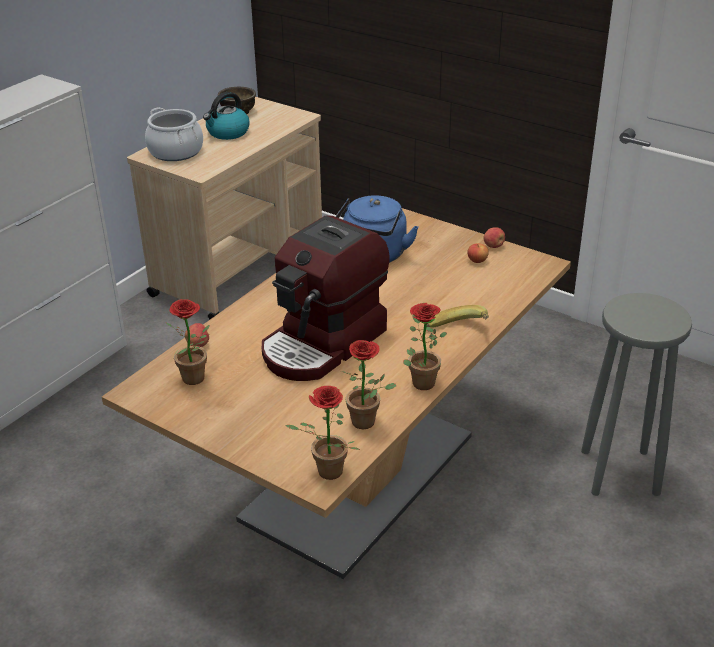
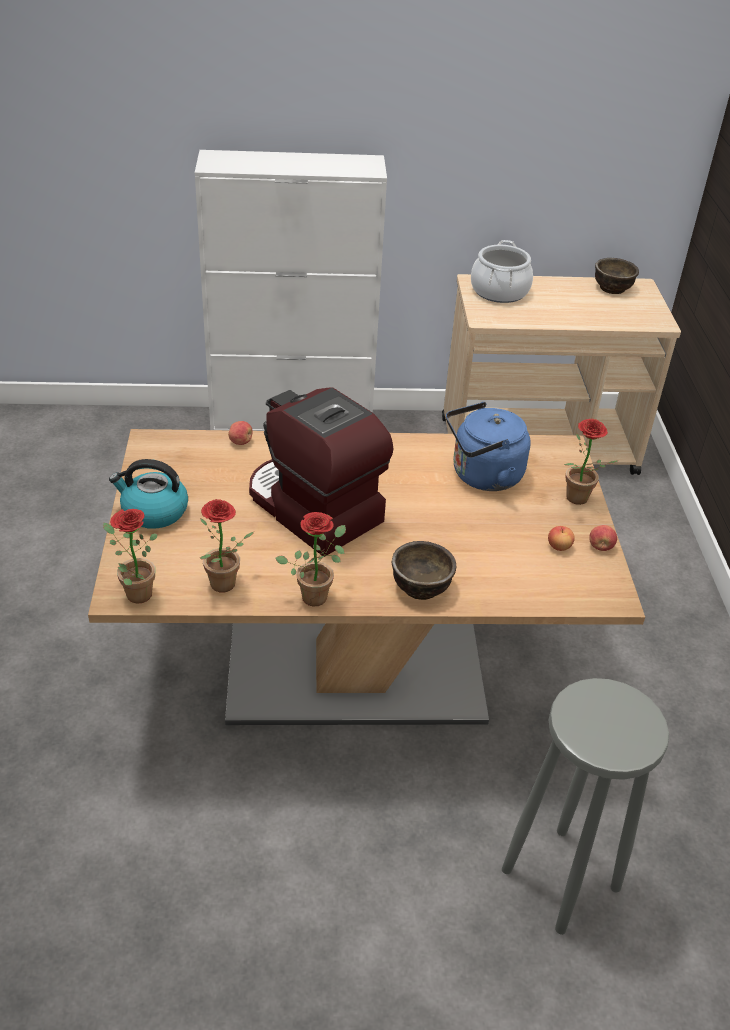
camera: 50 degrees right, 5 degrees up
(196, 380) = (192, 464): potted plant -> potted plant (577, 501)
(227, 133) = (569, 300): kettle -> kettle (153, 512)
(324, 344) = (312, 509): coffee machine -> coffee machine turned 45 degrees clockwise
(459, 332) = (420, 586): banana -> brown bowl

